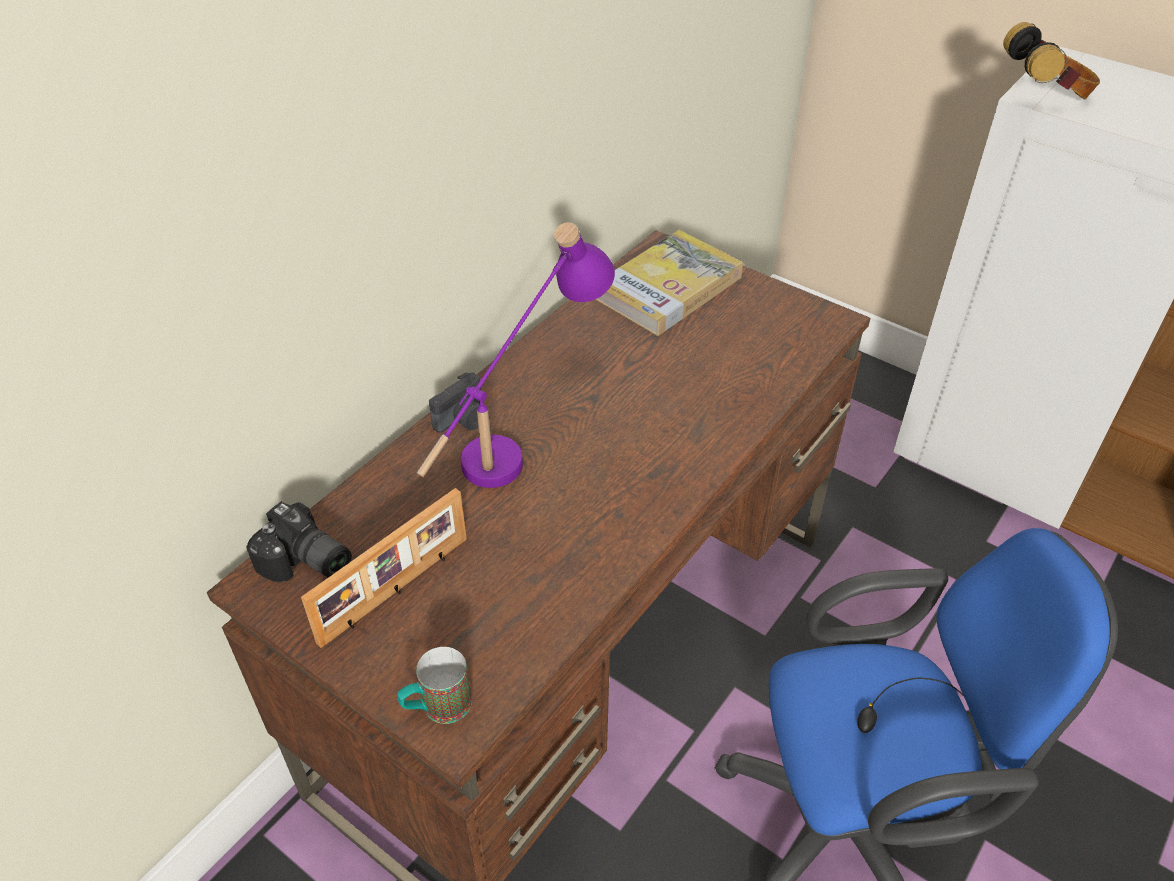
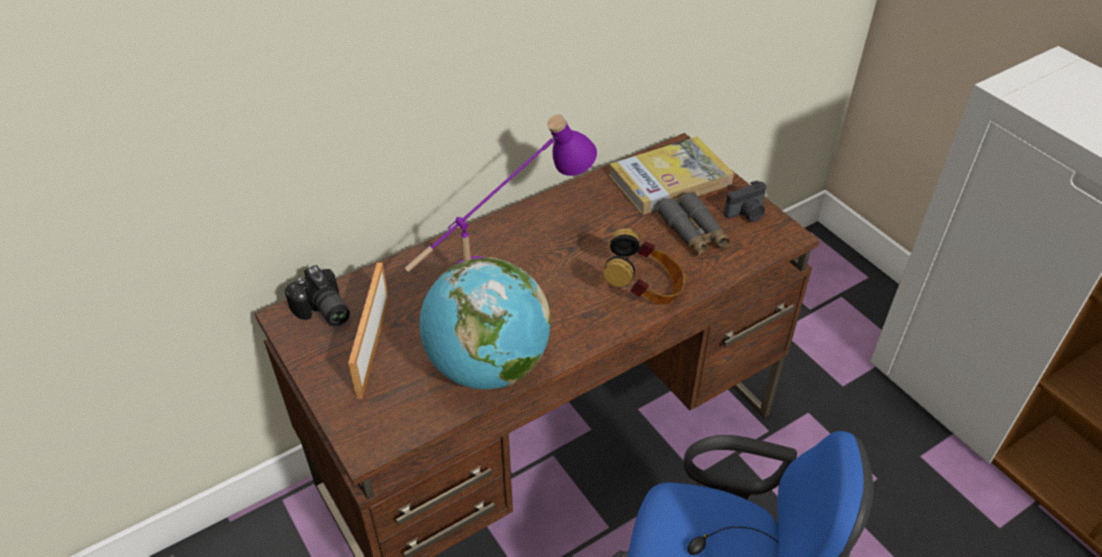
camera: 20 degrees right, 0 degrees up
(396, 590) = (371, 346): picture frame -> picture frame turned 120 degrees clockwise
(437, 708) = (360, 429): mug -> none
(463, 420) = (471, 241): camera -> camera (746, 213)
(565, 573) = (488, 367): none -> globe
(728, 343) = (694, 233): none -> grey binoculars
(1045, 96) = (1017, 89): headphones -> headphones (644, 290)

